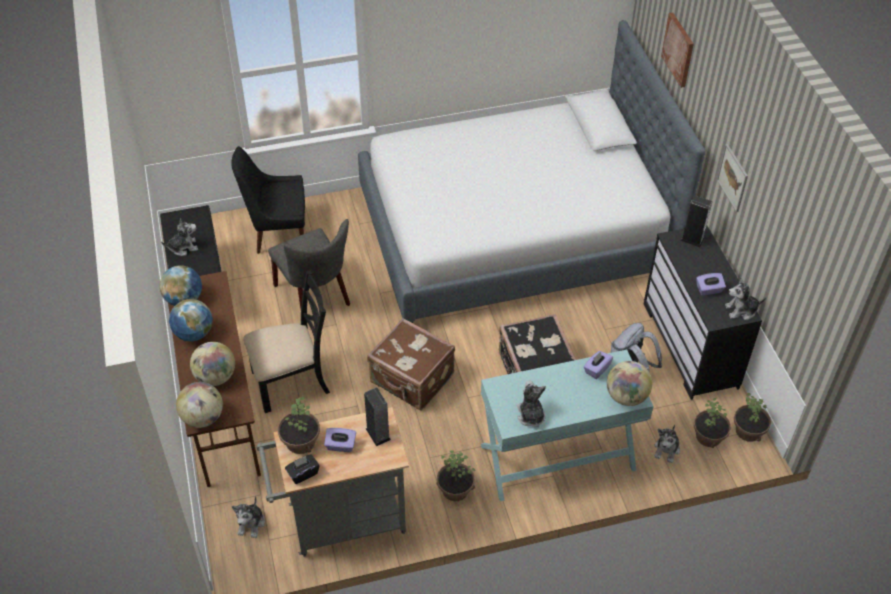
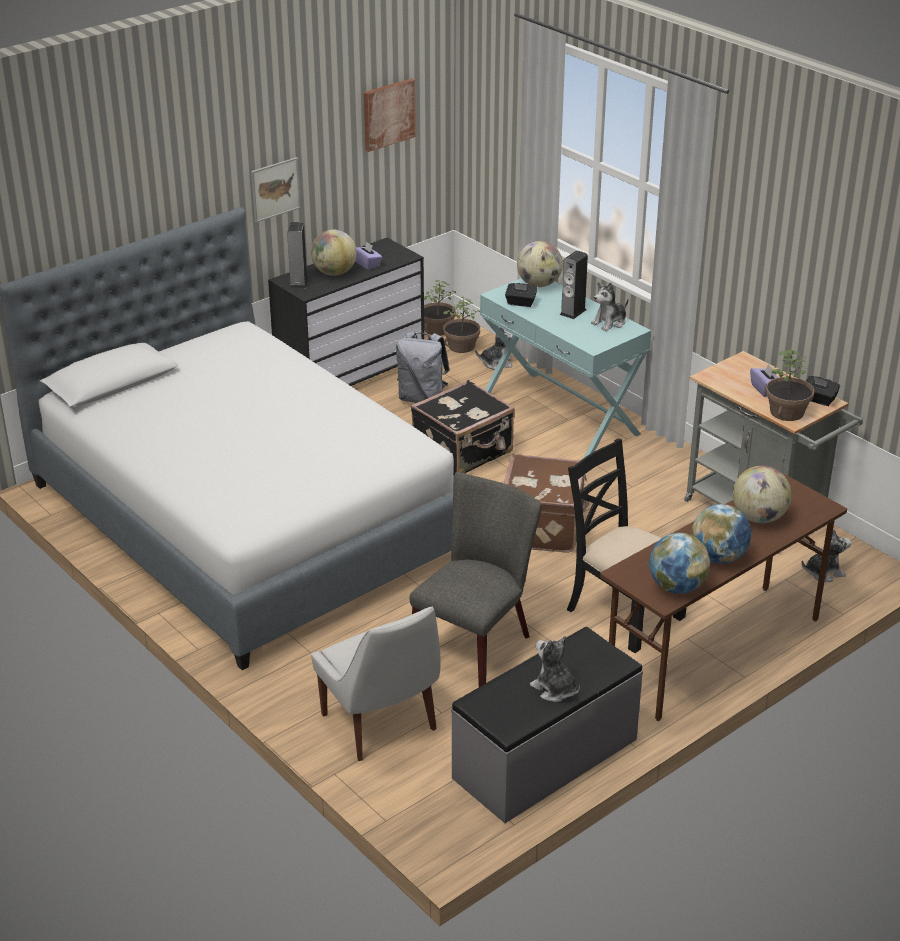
camera: 115 degrees left, 15 degrees down
(203, 417) = (816, 506): globe -> globe (334, 273)
(278, 233) = (381, 725): black chair -> white chair
(378, 434) = (729, 374): speaker -> speaker (573, 312)
(455, 490) = (654, 461): potted plant -> none
(596, 369) = (520, 303): purple tissue box -> black tissue box
(679, 49) = (115, 193): picture -> picture (388, 114)
(741, 310) = (382, 246): plush toy -> none

